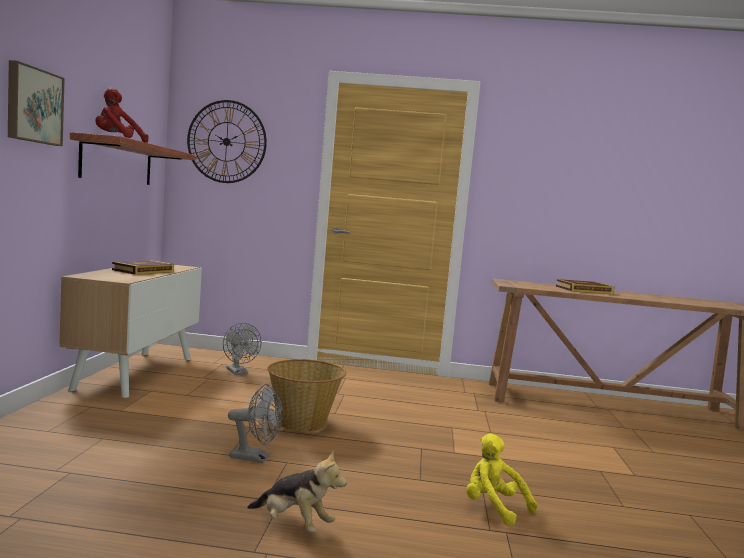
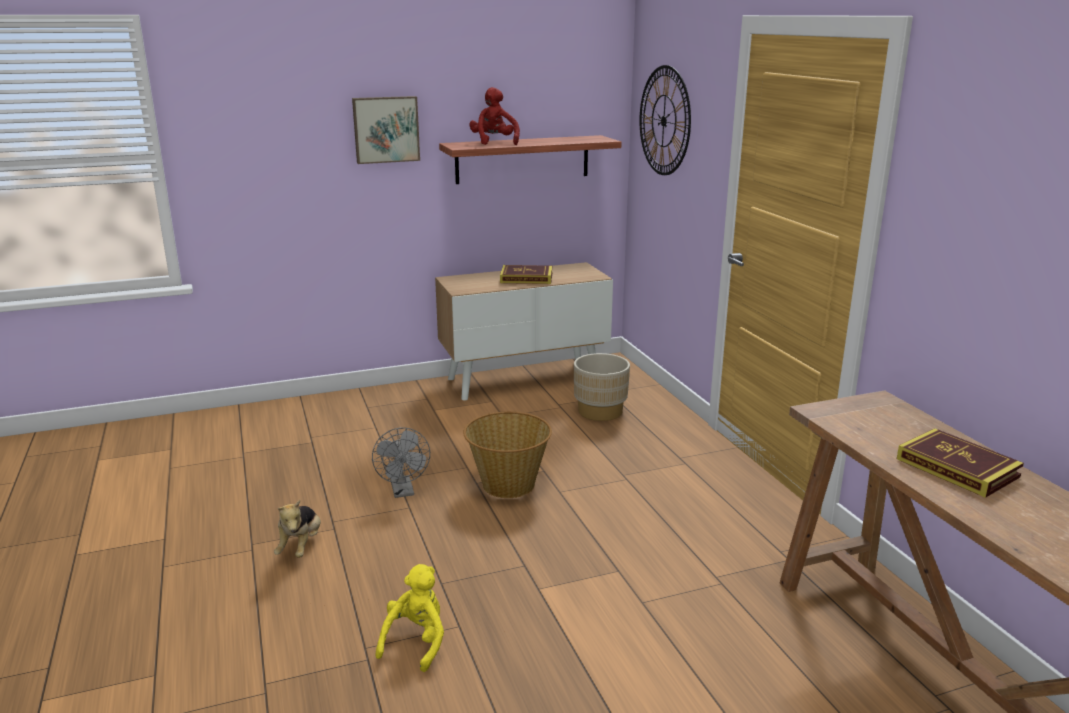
camera: 65 degrees right, 15 degrees up
(239, 373) = (600, 411): grey fan -> beige planter

